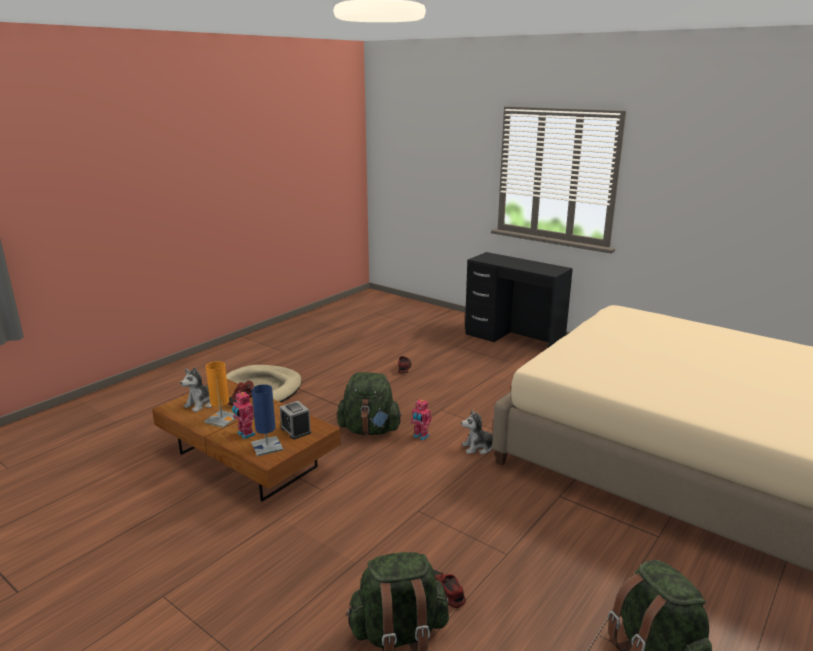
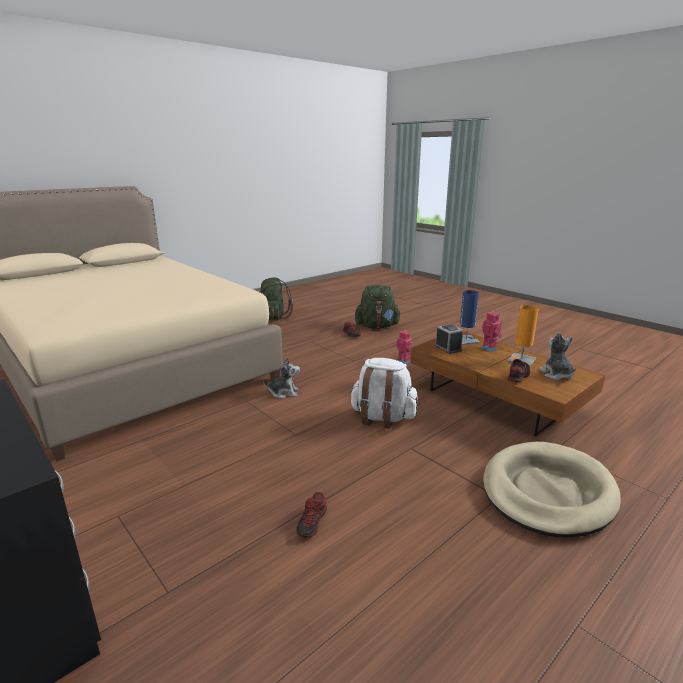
camera: 170 degrees left, 0 degrees up
(202, 404) = (556, 375): plush toy -> plush toy turned 60 degrees counterclockwise
(369, 430) = (382, 418): green backpack -> white backpack
(420, 436) = (332, 406): toy robot -> toy robot (403, 361)

